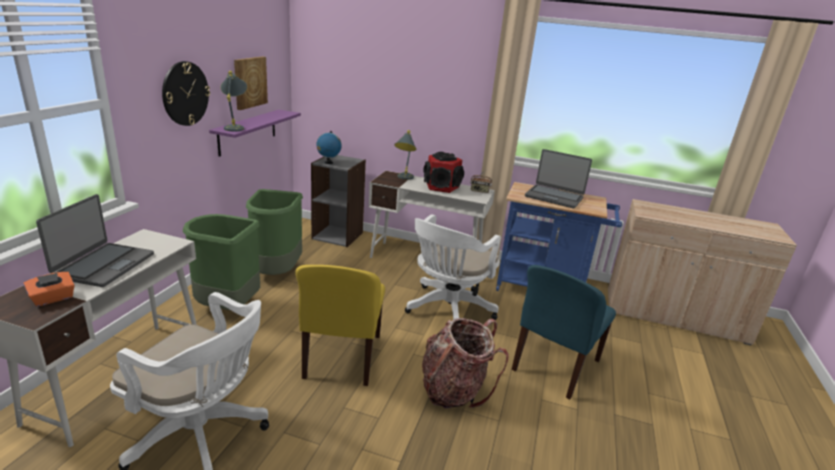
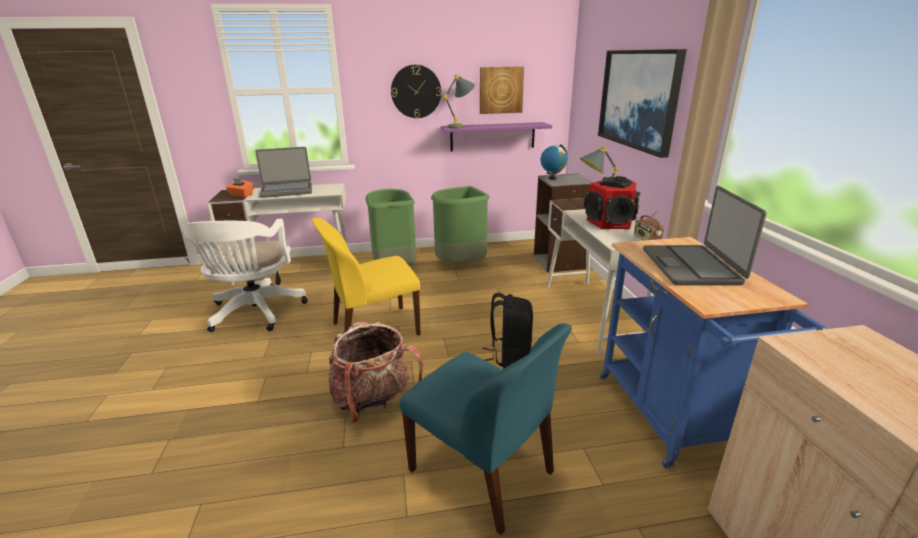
camera: 65 degrees right, 0 degrees up
(412, 90) = (638, 99): none -> picture
(447, 310) = (509, 357): white office chair -> black backpack
(554, 366) = (484, 472): blue chair -> blue chair turned 150 degrees counterclockwise

